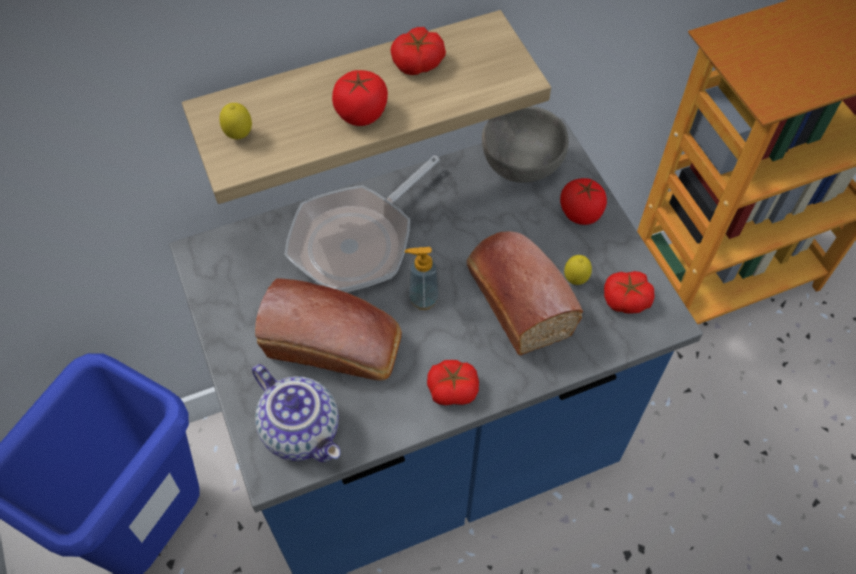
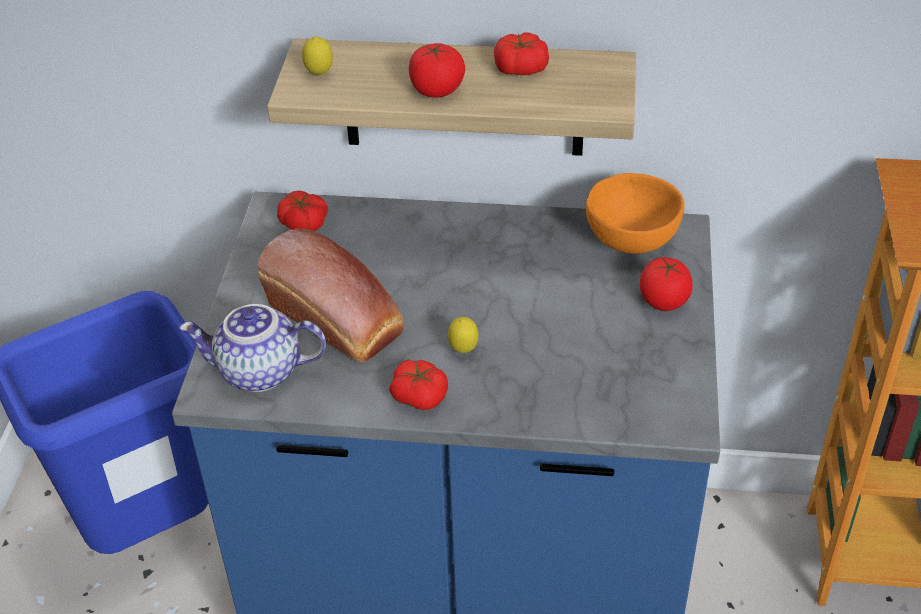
camera: 30 degrees right, 15 degrees down
(303, 430) = (258, 373): teapot -> teapot turned 105 degrees clockwise
(357, 240) = (421, 246): frying pan -> none
(423, 298) = (448, 313): soap dispenser -> none
(516, 299) = (539, 347): bread -> none
(520, 165) = (631, 239): grey bowl -> orange bowl
(575, 280) = (613, 354): lemon -> lemon (463, 350)
(626, 299) = (655, 390): tomato -> tomato (303, 223)

